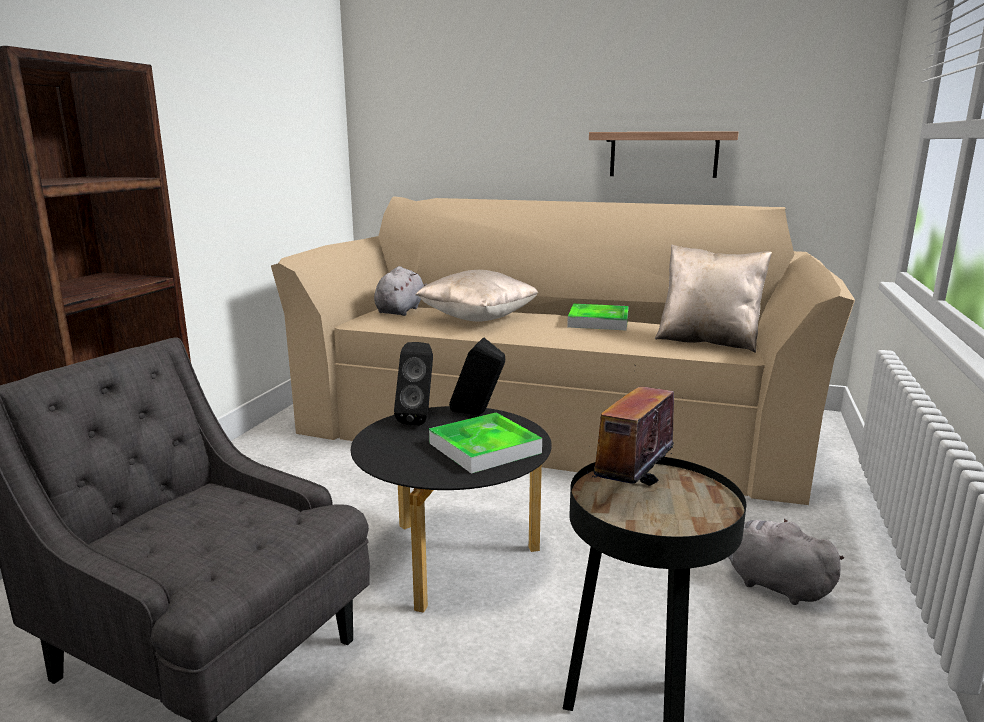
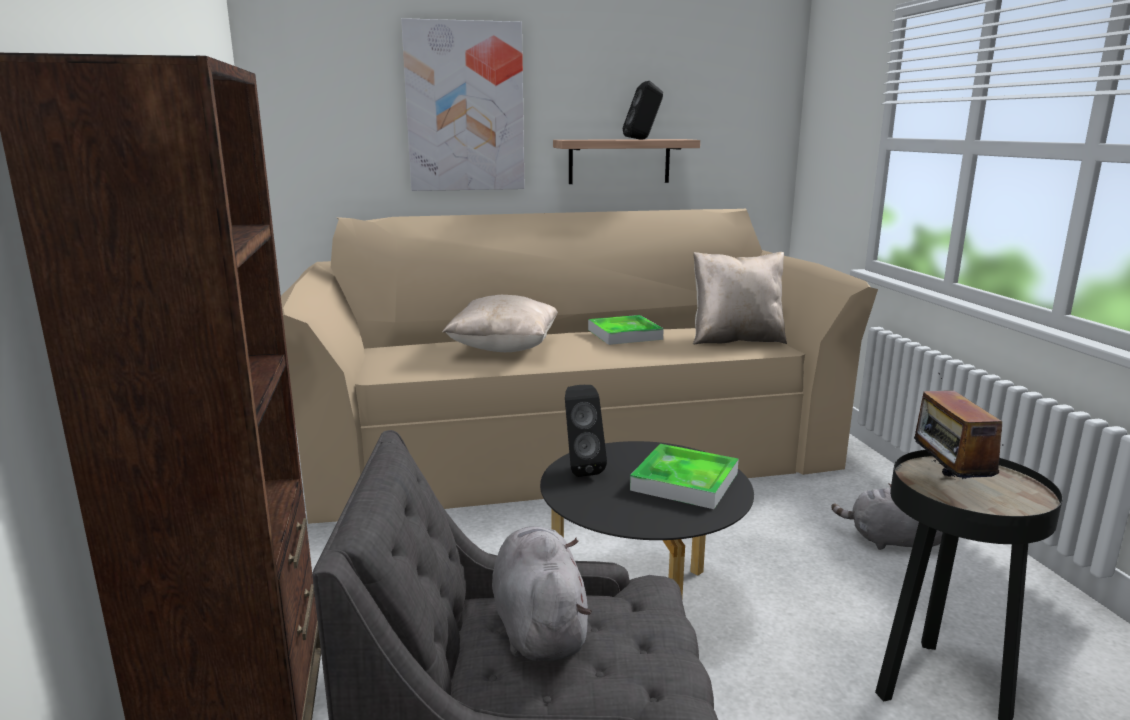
camera: 30 degrees left, 0 degrees up
(400, 310) = (400, 352): grey plush toy -> grey plush toy (539, 625)
(478, 414) = (624, 449): black speaker -> black speaker (642, 139)
(516, 103) = (465, 107): none -> picture

